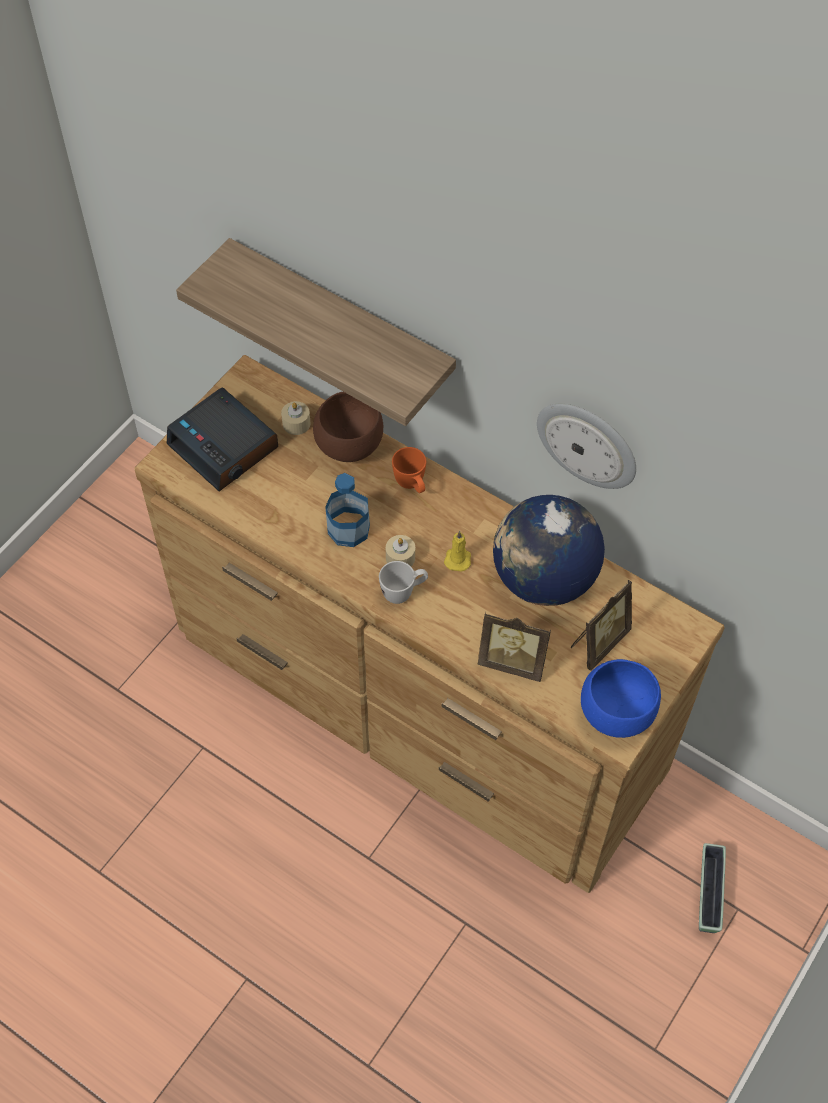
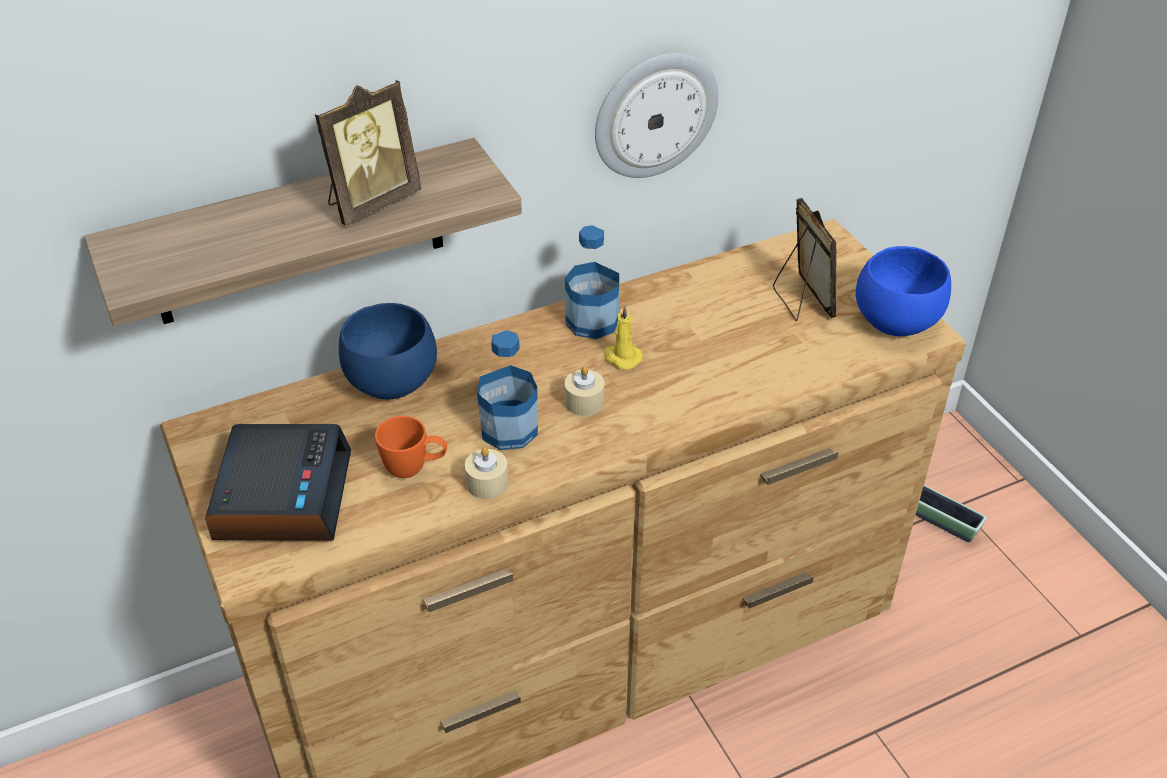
camera: 60 degrees left, 15 degrees down
(224, 446) = (282, 494): alarm clock -> alarm clock turned 75 degrees counterclockwise
(296, 423) = (315, 415): beige candle -> beige candle (487, 483)
(347, 445) = (390, 384): brown bowl -> blue bowl
(403, 592) = (634, 417): white mug -> none
(412, 485) = (494, 354): orange mug -> orange mug (415, 468)
(484, 524) = (592, 321): none -> bottle
(512, 661) = (785, 369): picture frame -> picture frame (371, 202)
(543, 579) = (696, 307): globe -> none

